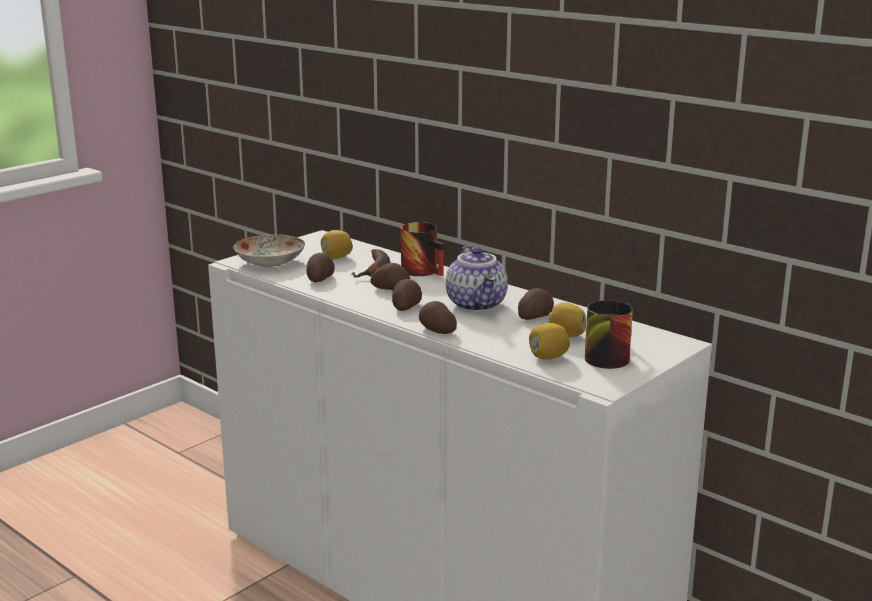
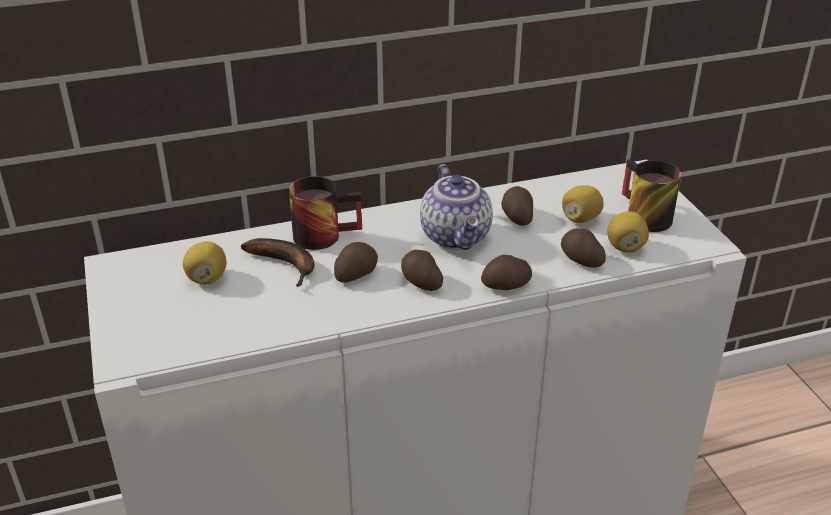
camera: 60 degrees left, 15 degrees up
(271, 262) = (161, 334): plate -> none
(319, 278) = (267, 313): potato -> potato (580, 260)
(478, 305) = (457, 237): teapot -> teapot turned 60 degrees clockwise

